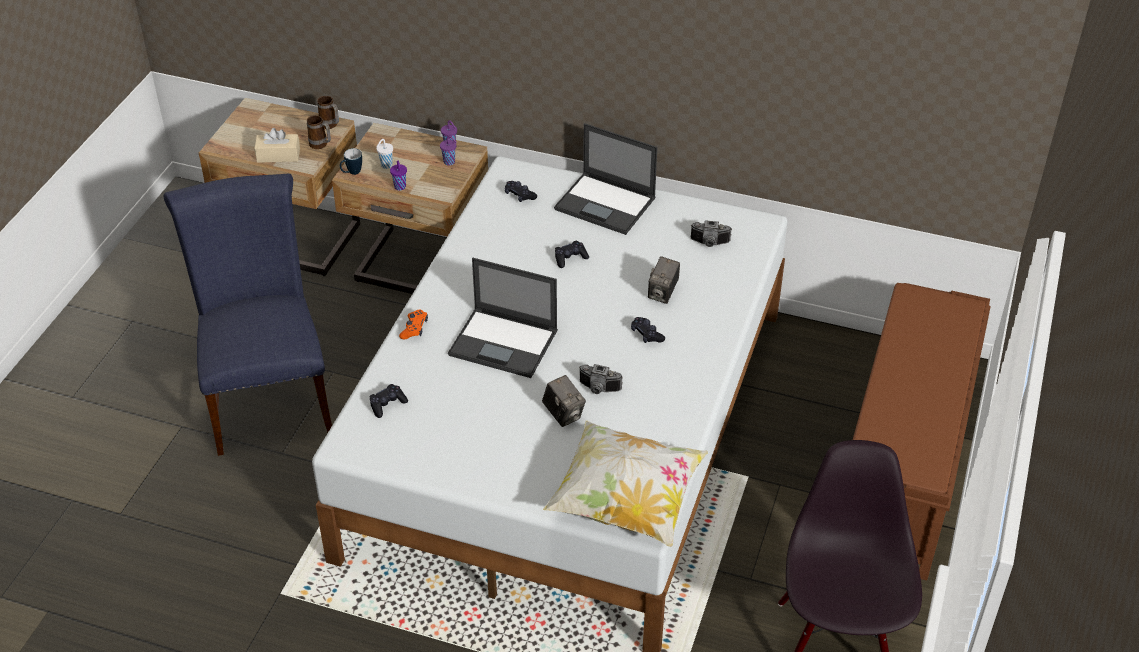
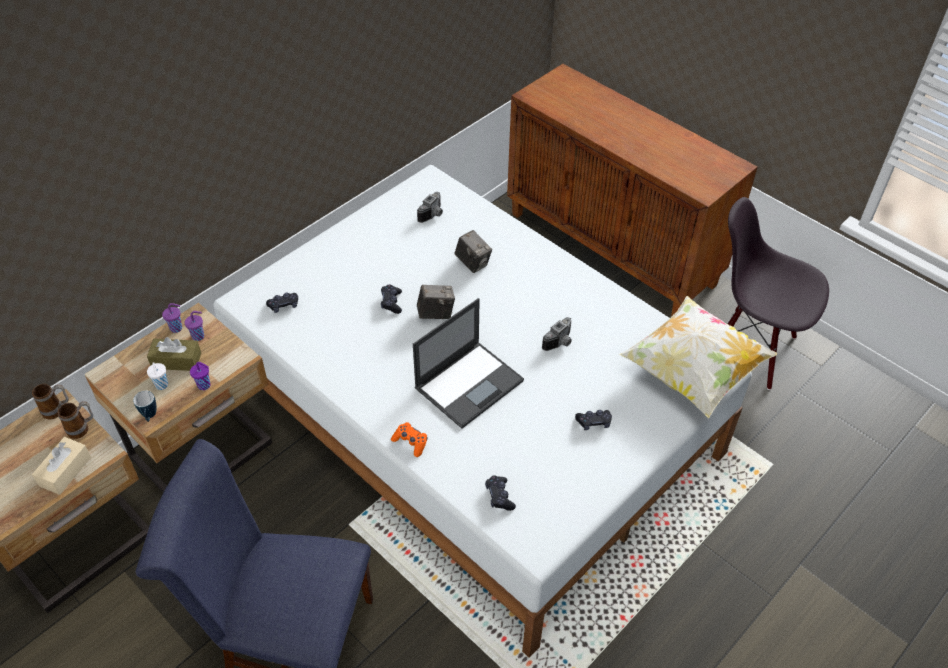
camera: 65 degrees left, 5 degrees up
(416, 162) = (176, 361): none -> brown tissue box
(563, 414) = (577, 375): camera -> camera (436, 313)
(606, 204) = (340, 255): laptop -> none
(646, 334) = (514, 290): black game controller -> black game controller (594, 422)
(902, 466) = (613, 249): brown bench -> brown cabinet

